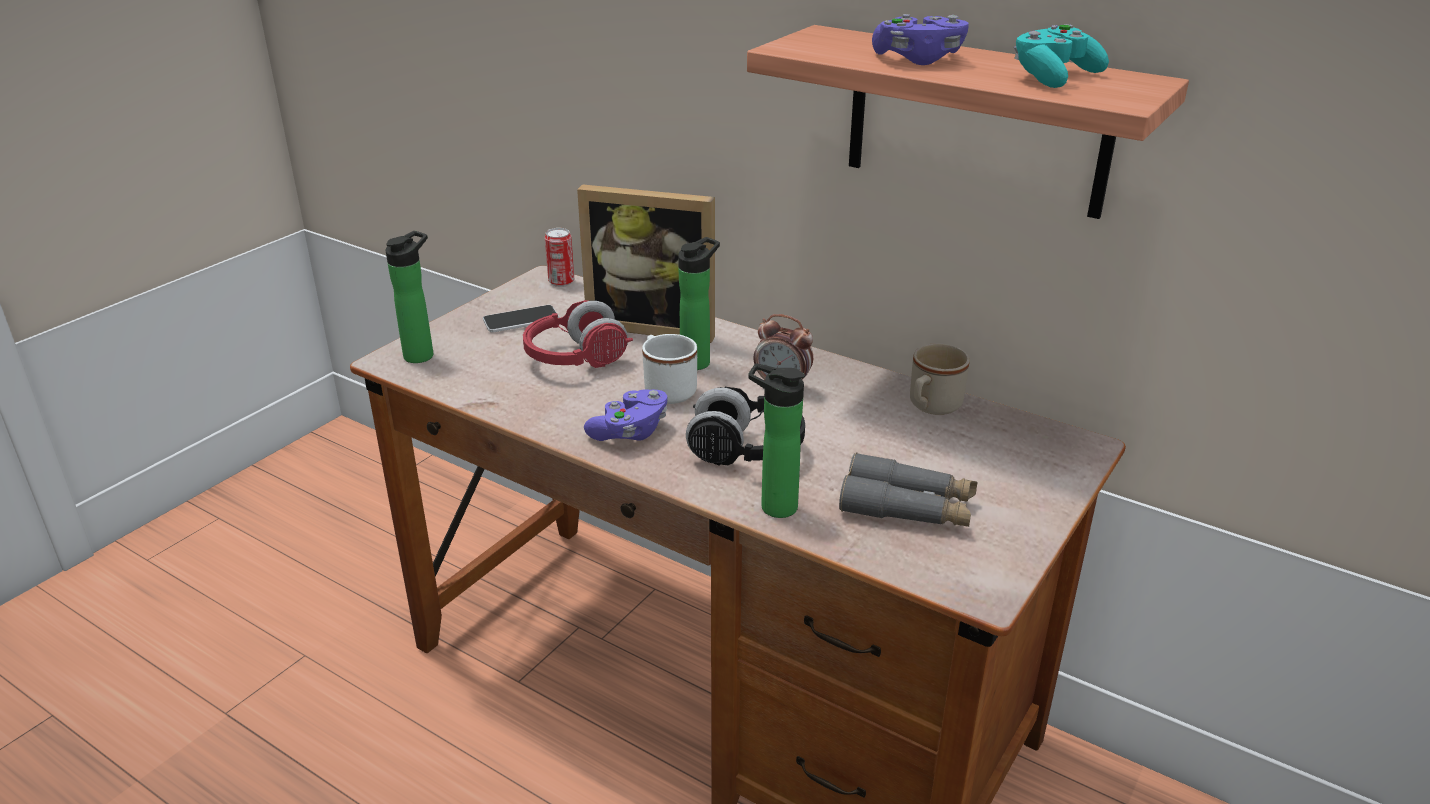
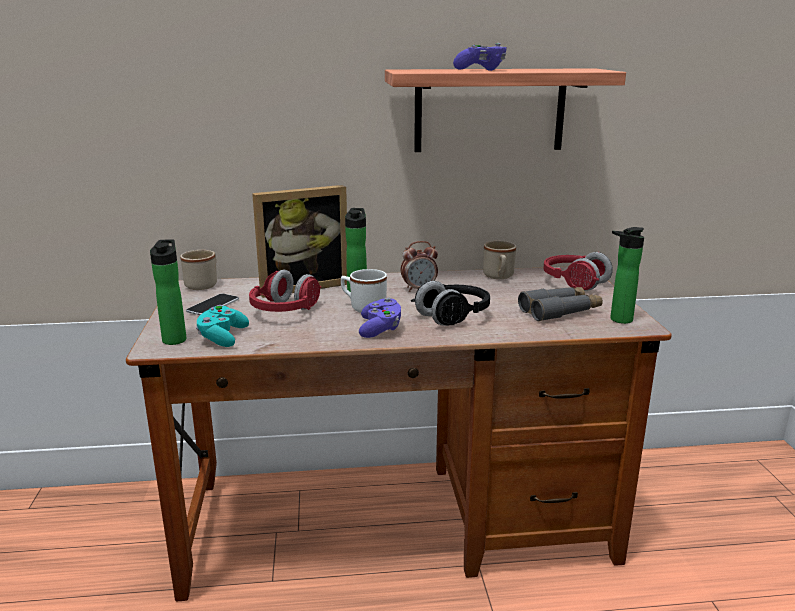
camera: 40 degrees left, 10 degrees down
(561, 282) = (204, 284): can -> beige mug
(773, 506) = (507, 331): bottle -> bottle (618, 320)
(1028, 467) = (575, 283): none -> red headphones
(1053, 77) = (553, 69): turquoise game controller -> turquoise game controller (222, 337)

